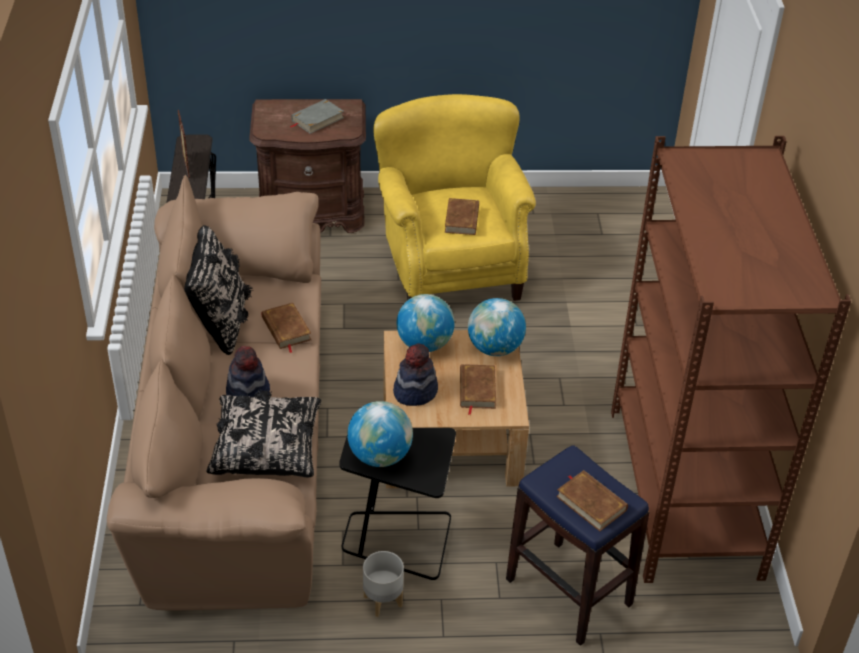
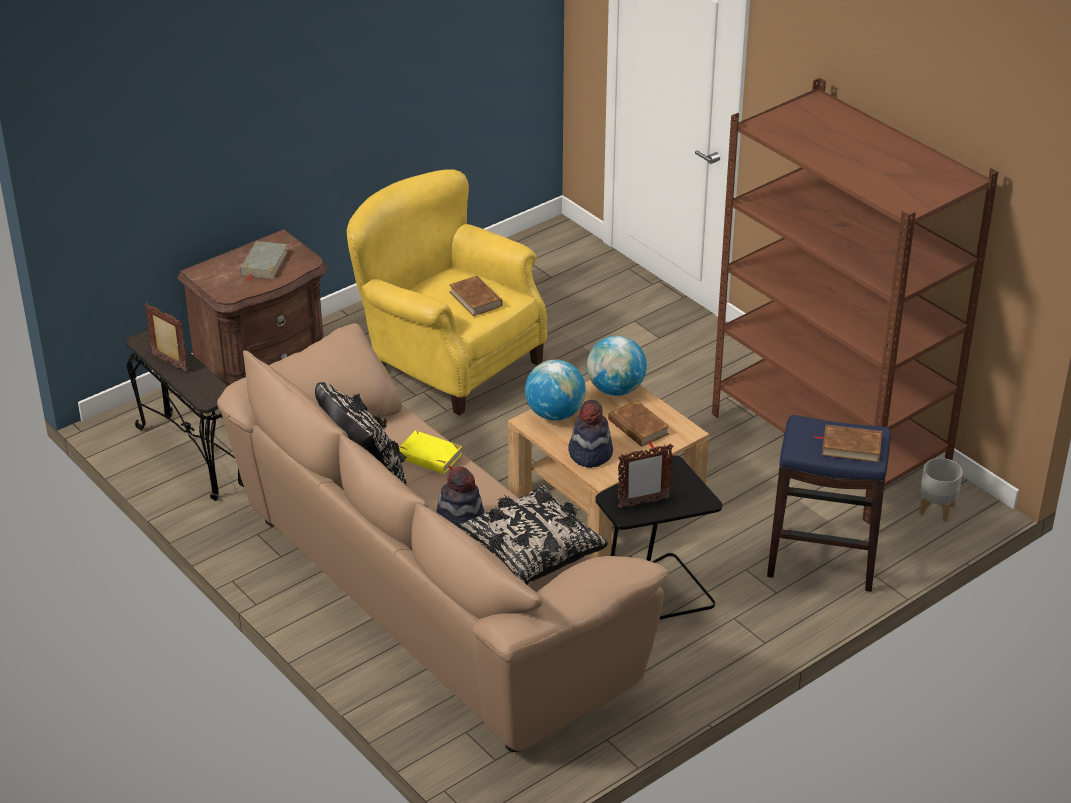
camera: 35 degrees left, 5 degrees down
(286, 329) = (429, 456): brown book -> yellow book
(380, 456) = (643, 503): globe -> picture frame
(382, 601) = (690, 645): grey planter -> grey planter (936, 510)

